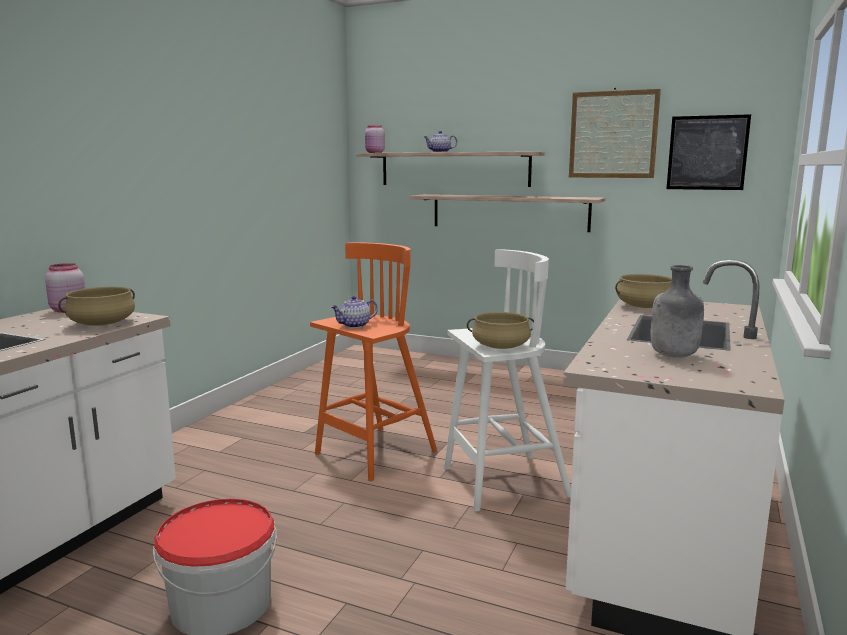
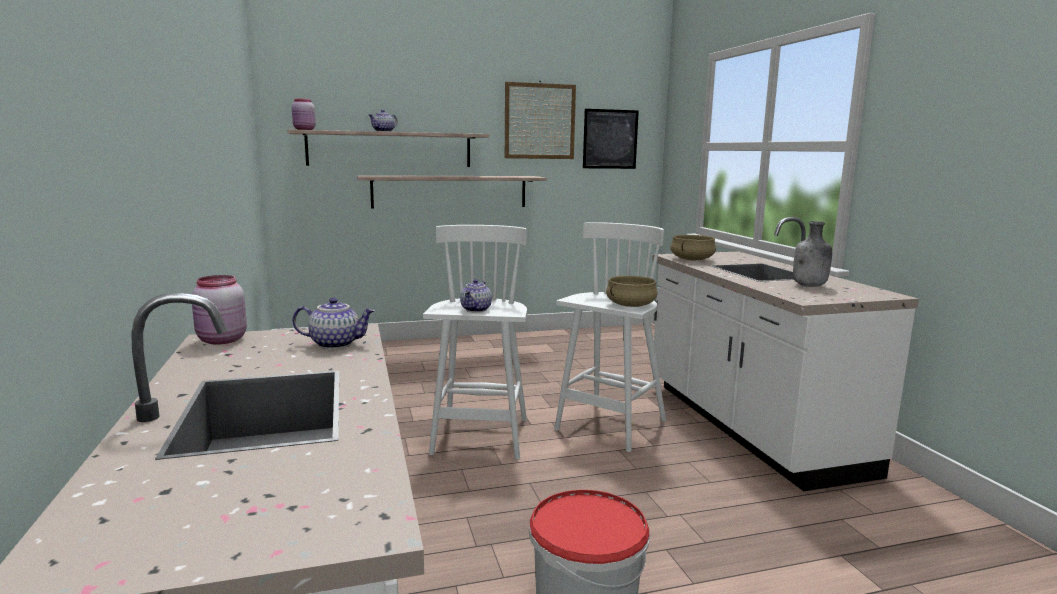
camera: 40 degrees left, 0 degrees up
(102, 323) = (336, 344): beige cooking pot -> teapot
(373, 454) = (480, 437): orange stool -> white stool

